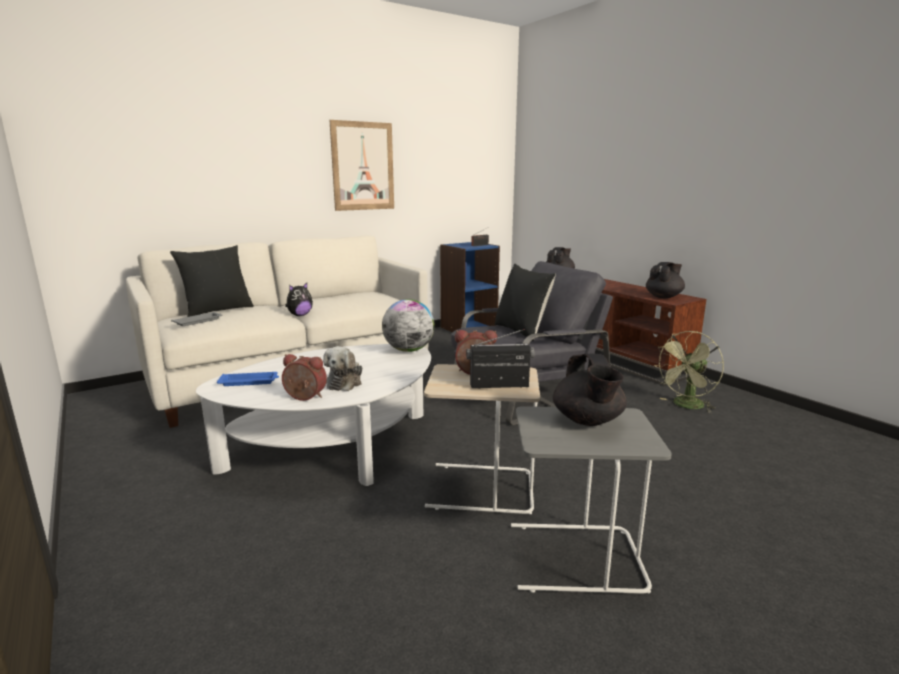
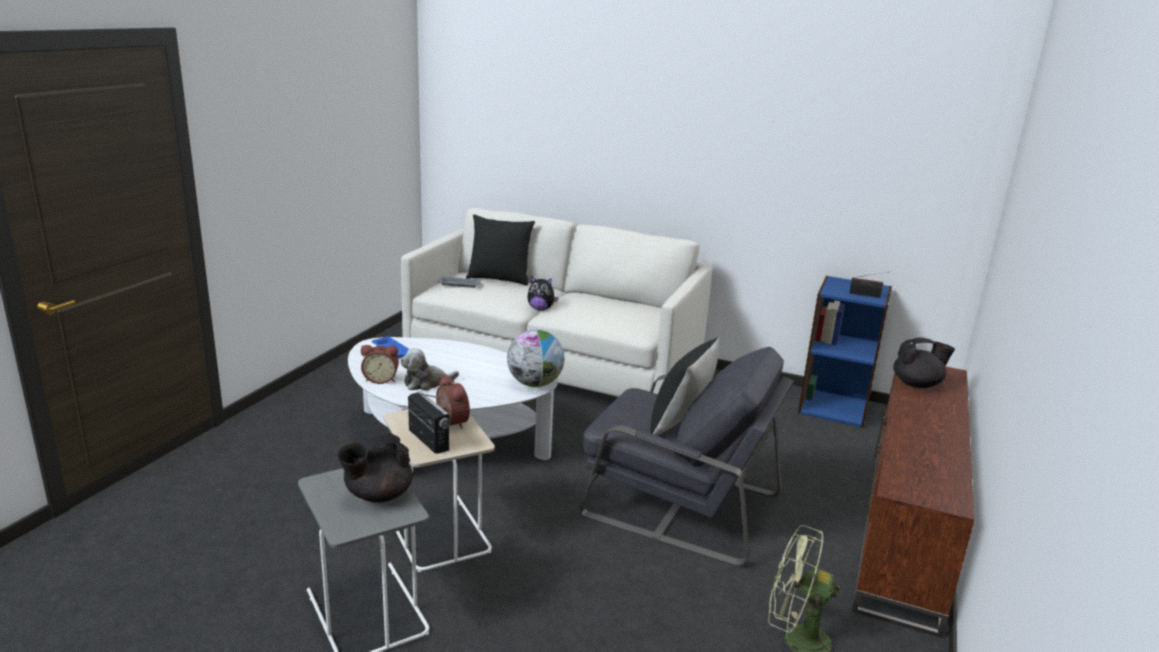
camera: 55 degrees right, 5 degrees up
(304, 398) = (381, 379): alarm clock -> alarm clock turned 105 degrees clockwise
(363, 166) = (725, 153): picture -> none
(664, 297) = (920, 480): black teapot -> none

